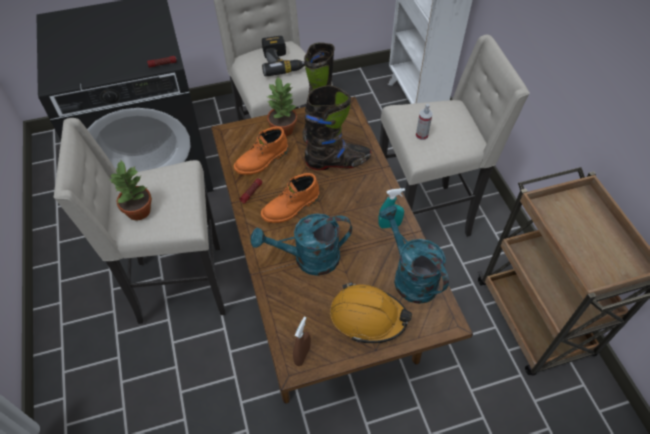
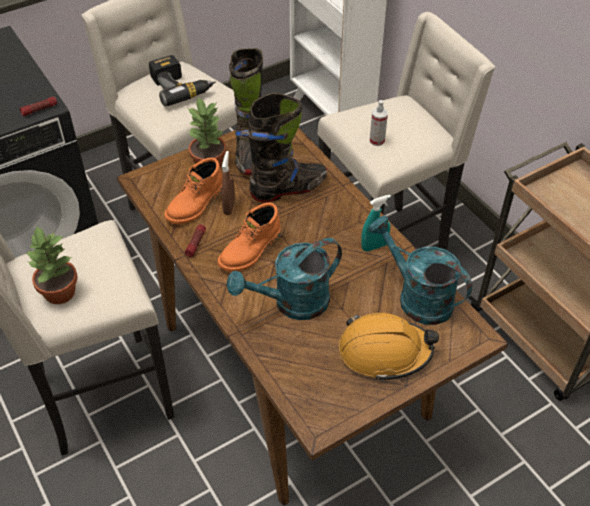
camera: 15 degrees left, 5 degrees down
(302, 355) = (323, 411): brown spray bottle -> brown spray bottle (229, 207)

